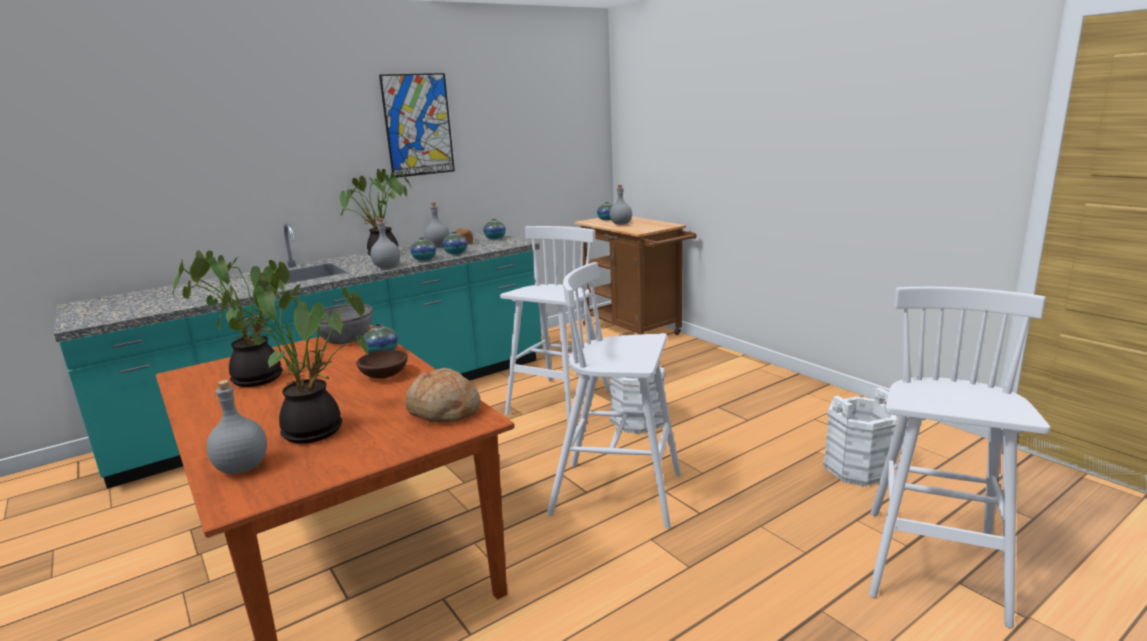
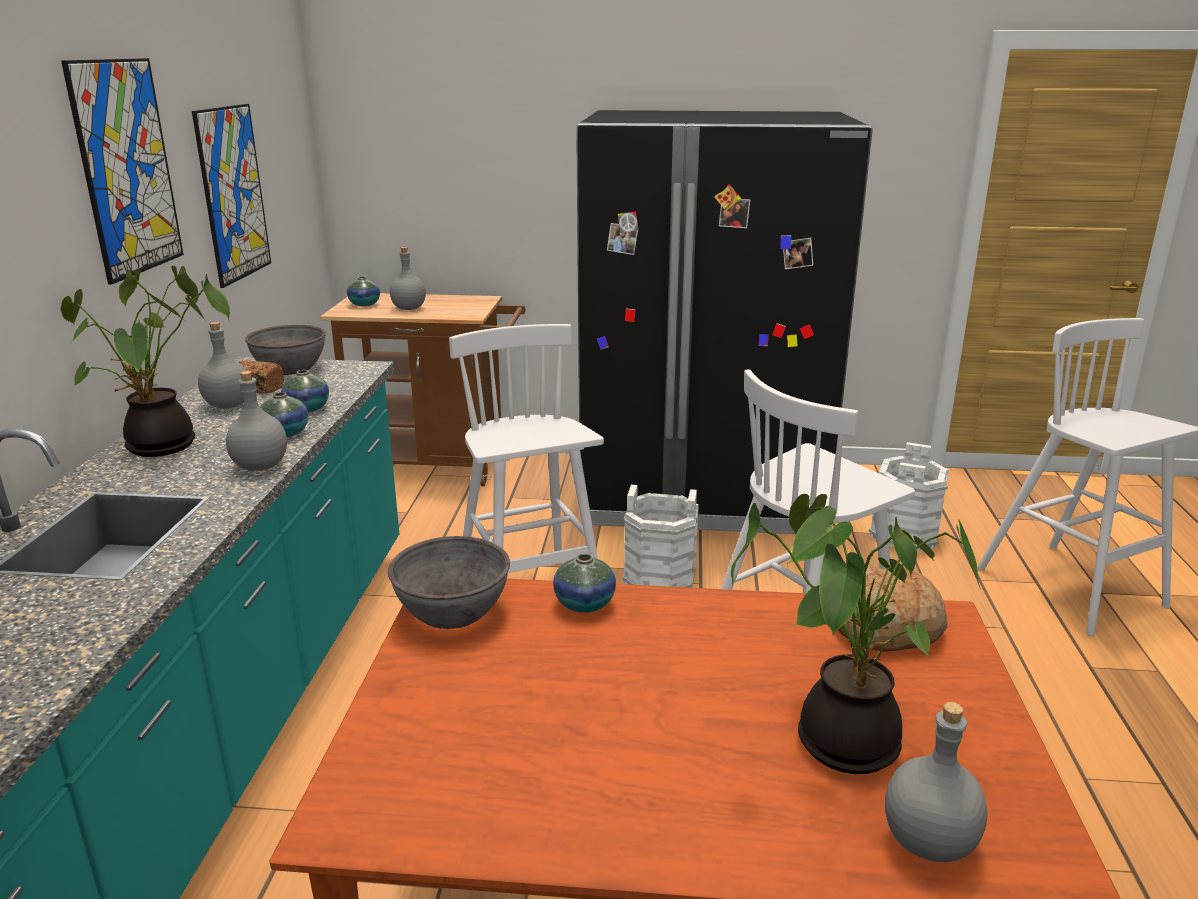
camera: 50 degrees left, 5 degrees up
(259, 377) = (515, 736): potted plant -> none
(384, 375) = (687, 629): brown bowl -> none
(495, 238) = (290, 368): vase -> grey bowl
(510, 144) = (233, 194): none -> picture
(754, 392) = (702, 495): none -> black fridge

